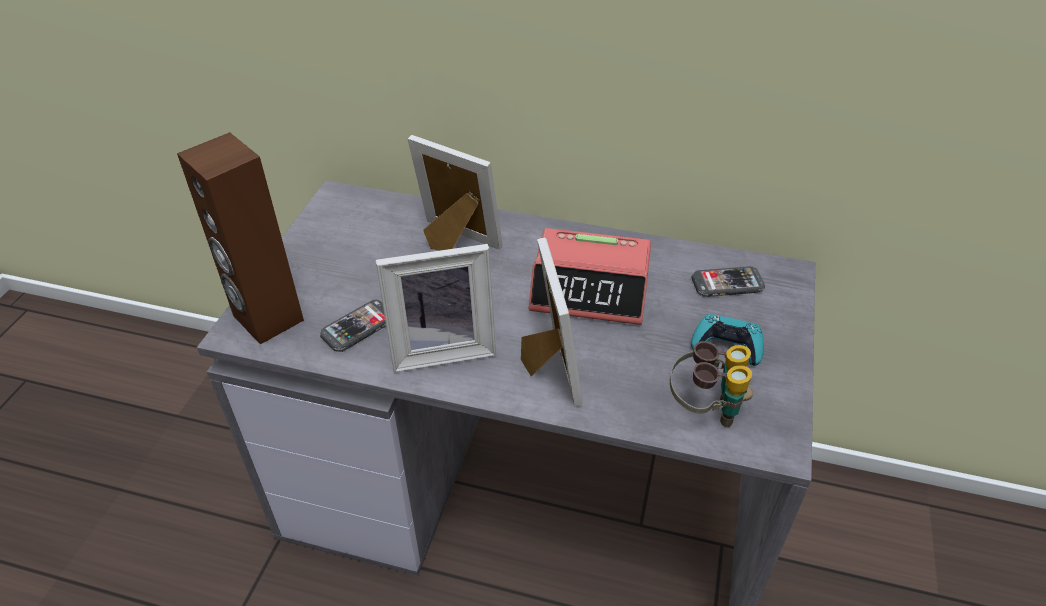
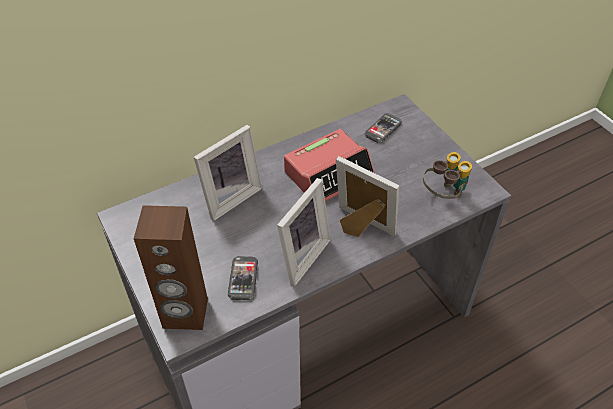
camera: 45 degrees left, 5 degrees up
(454, 242) = (229, 197): picture frame -> picture frame turned 150 degrees clockwise
(727, 345) = (417, 159): turquoise game controller -> none

